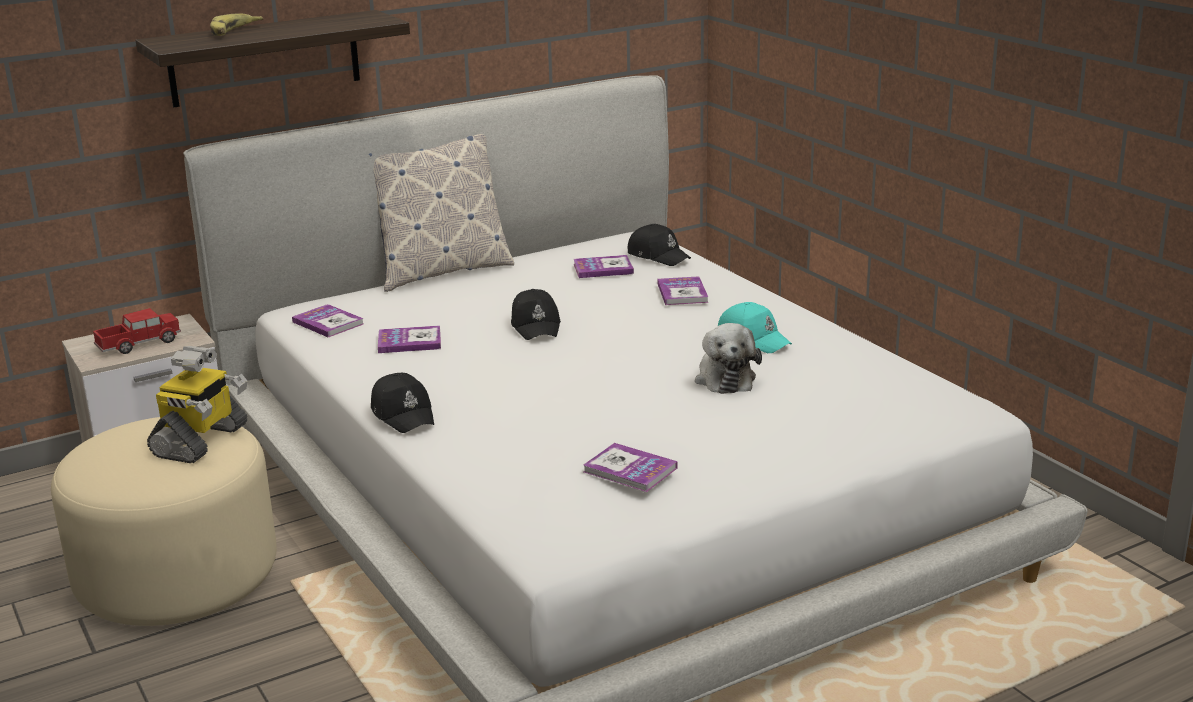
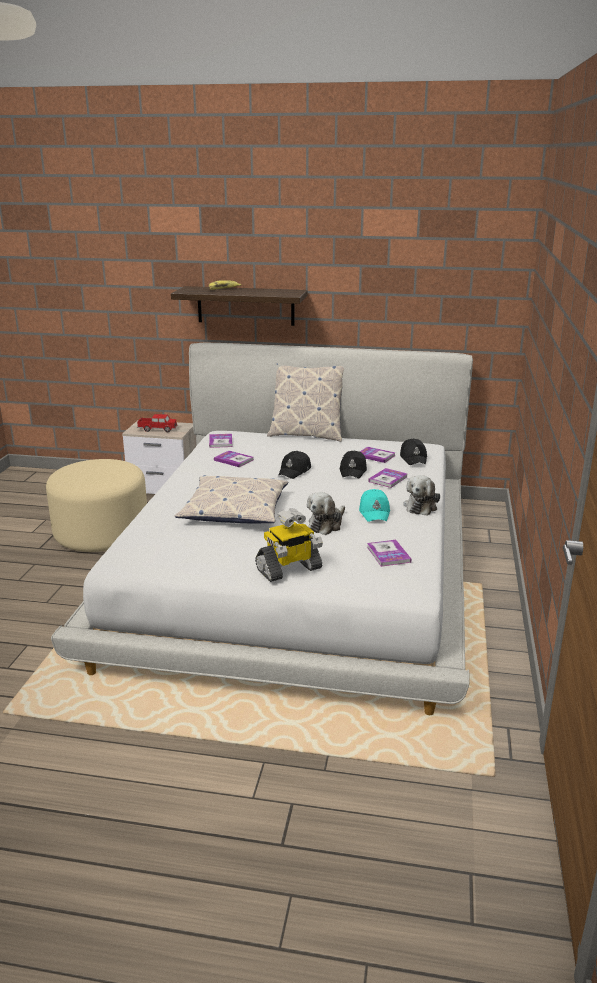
camera: 40 degrees right, 0 degrees up
(201, 441) = (113, 474): toy robot -> toy robot (289, 569)
(404, 414) = (173, 488): black cap -> black cap (353, 471)
(572, 407) = (235, 510): none -> pillow
(630, 470) = (197, 544): book -> book (388, 554)
(786, 312) = (421, 506): none -> plush toy

